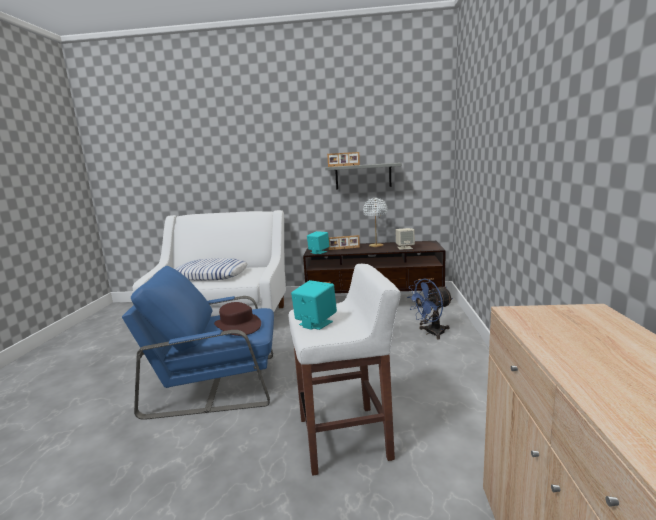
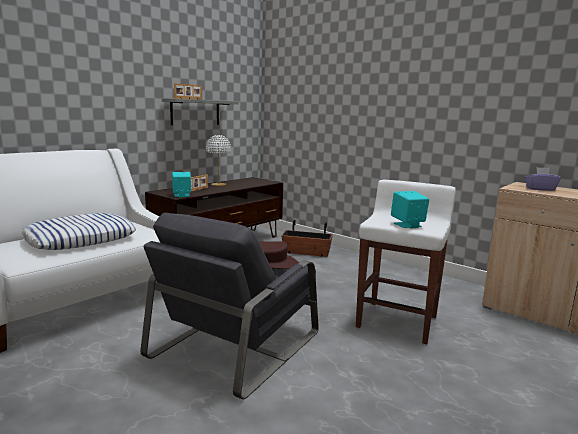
camera: 55 degrees left, 0 degrees up
(216, 383) = (237, 343): blue armchair -> grey armchair
(405, 248) = (248, 184): beige speaker -> none
(431, 333) = (306, 252): blue fan -> planter
(567, 326) = (540, 189): none -> purple tissue box

